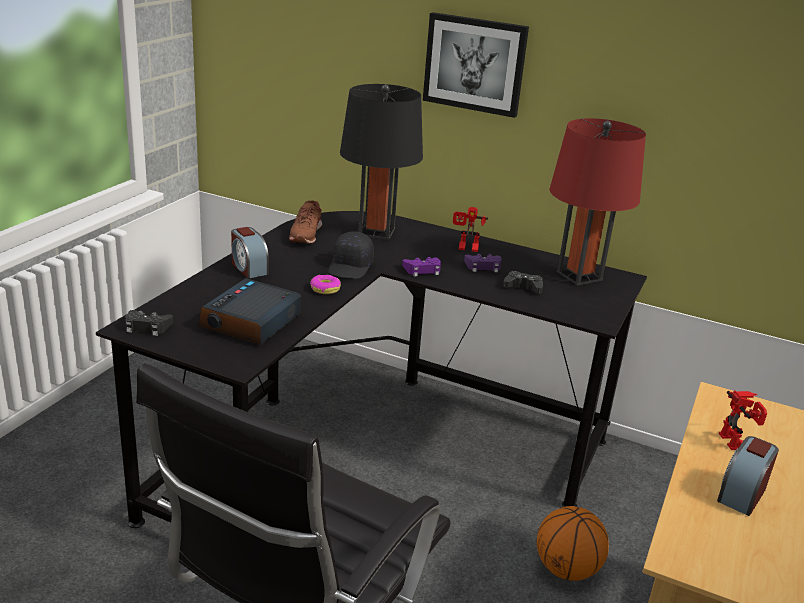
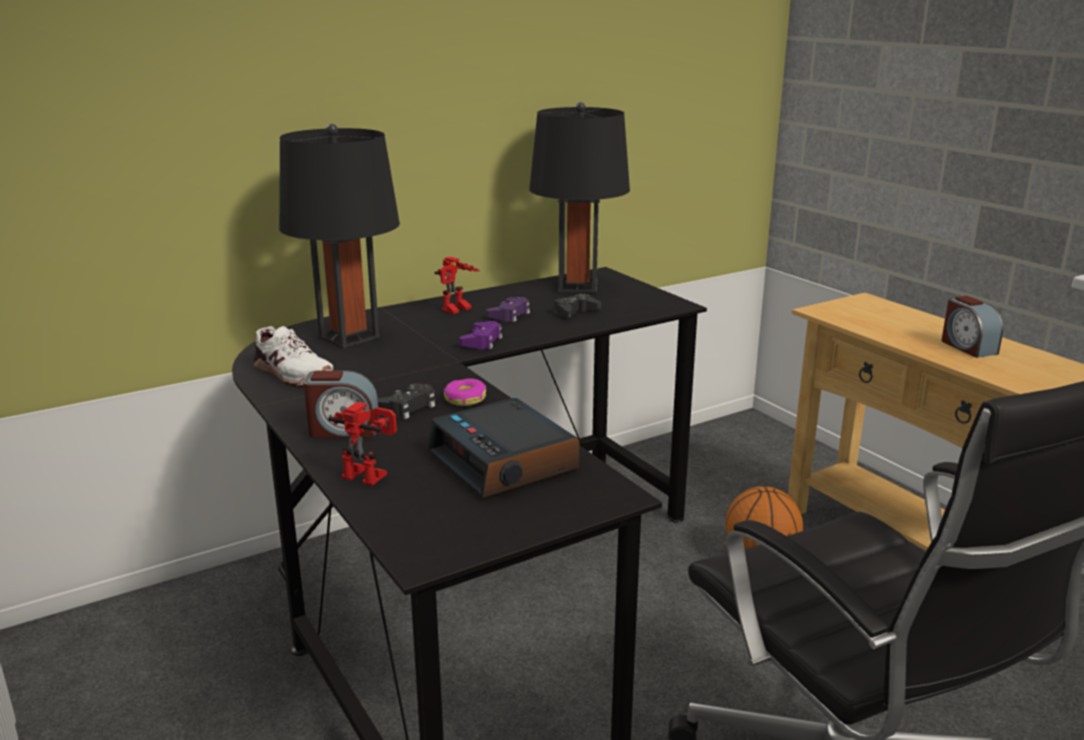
camera: 55 degrees left, 5 degrees down
(147, 327) = (438, 540): black game controller -> black game controller (408, 407)
(305, 233) = (291, 373): brown shoe -> white shoe
(351, 267) = (425, 372): black cap -> none
(475, 64) = (382, 81): picture -> none
(579, 276) = (578, 286): red table lamp -> black table lamp
(738, 442) = (894, 326): toy robot -> toy robot (370, 474)

